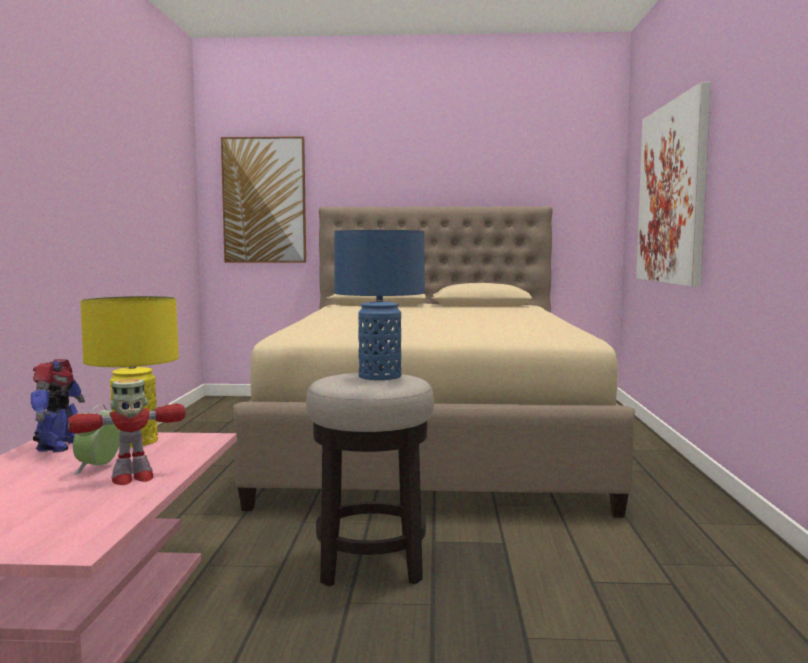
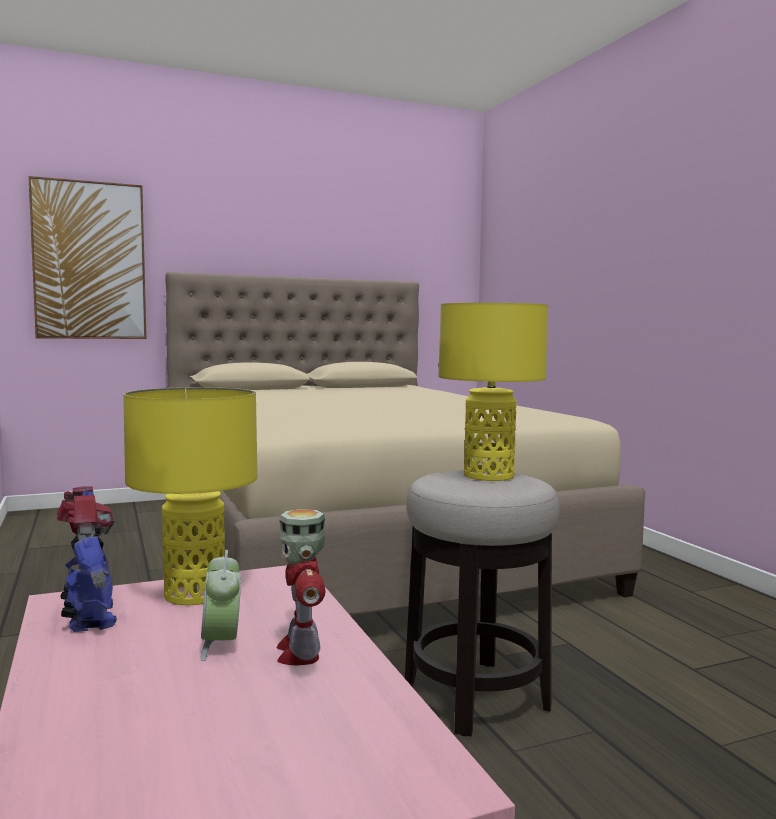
camera: 25 degrees left, 0 degrees up
(132, 478) = (300, 652): toy robot -> toy robot turned 135 degrees clockwise
(380, 376) = (489, 476): blue table lamp -> yellow table lamp
(672, 193) = (569, 274): picture -> none

